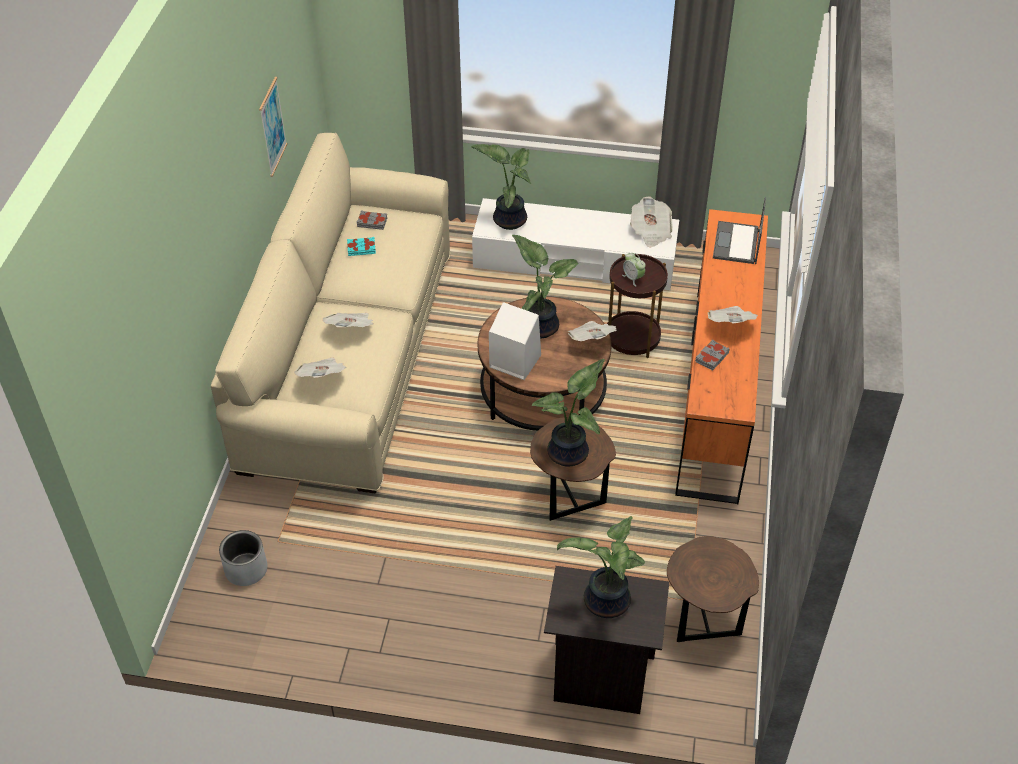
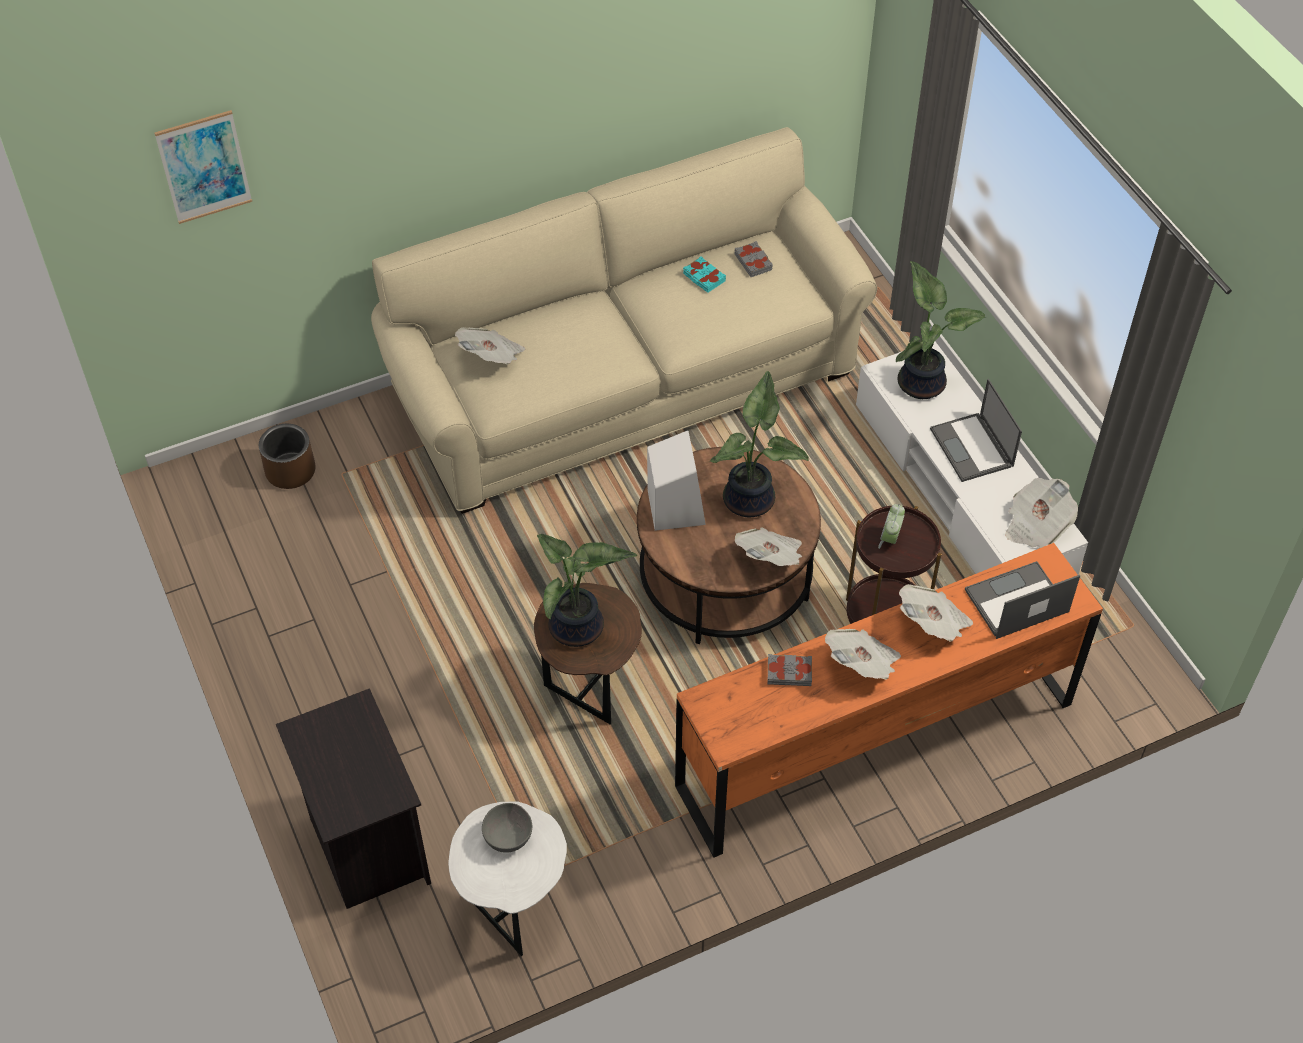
camera: 55 degrees right, 5 degrees up
(246, 569) = (290, 470): grey planter -> brown planter
(272, 127) = (680, 75): picture -> picture (204, 167)
(351, 329) = (579, 339): newspaper -> newspaper (933, 624)
(575, 226) = (972, 448): none -> laptop
(604, 603) = (348, 758): potted plant -> none
(700, 565) = (509, 836): none -> grey bowl
(703, 621) = (513, 908): brown side table -> white side table

